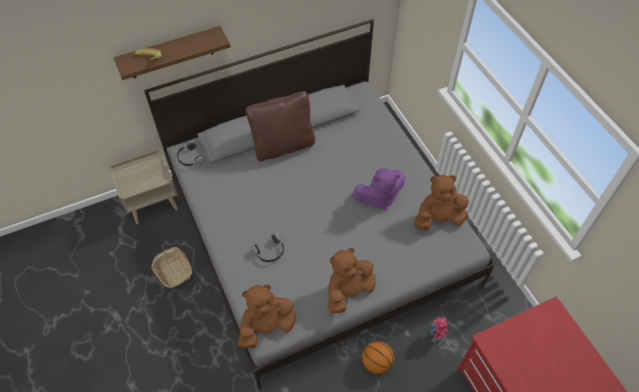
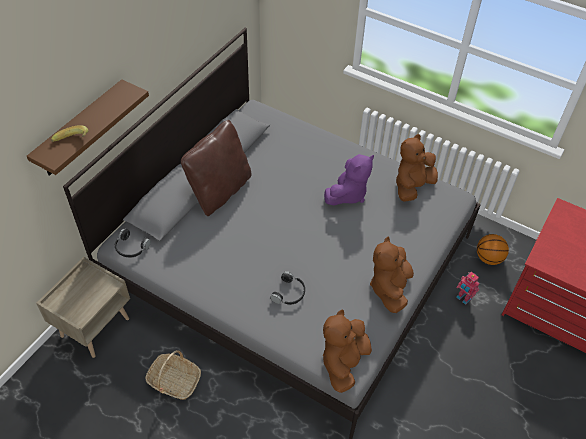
camera: 35 degrees left, 5 degrees down
(376, 363) = (434, 350): basketball -> basketball (489, 258)

